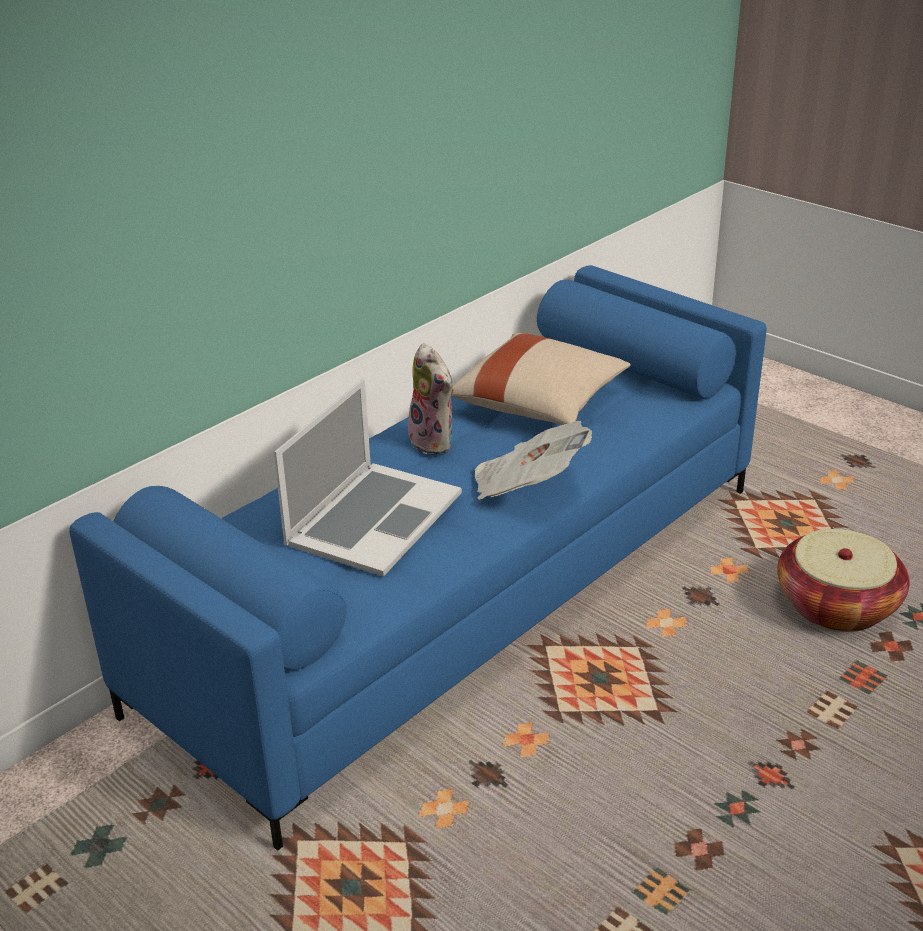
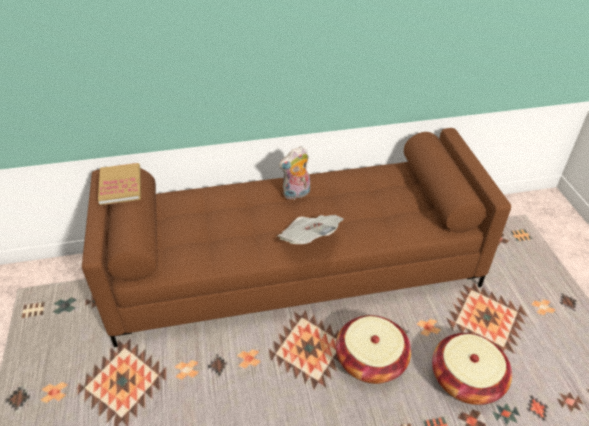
camera: 35 degrees right, 10 degrees up
(166, 518) = (120, 185): none -> book
(373, 517) = (228, 222): laptop -> none
(435, 441) = (296, 194): plush toy -> plush toy turned 60 degrees clockwise
(464, 591) = (295, 269): blue sofa -> brown sofa
(539, 404) = (365, 196): beige pillow -> none
(699, 648) = (371, 360): none -> basket

